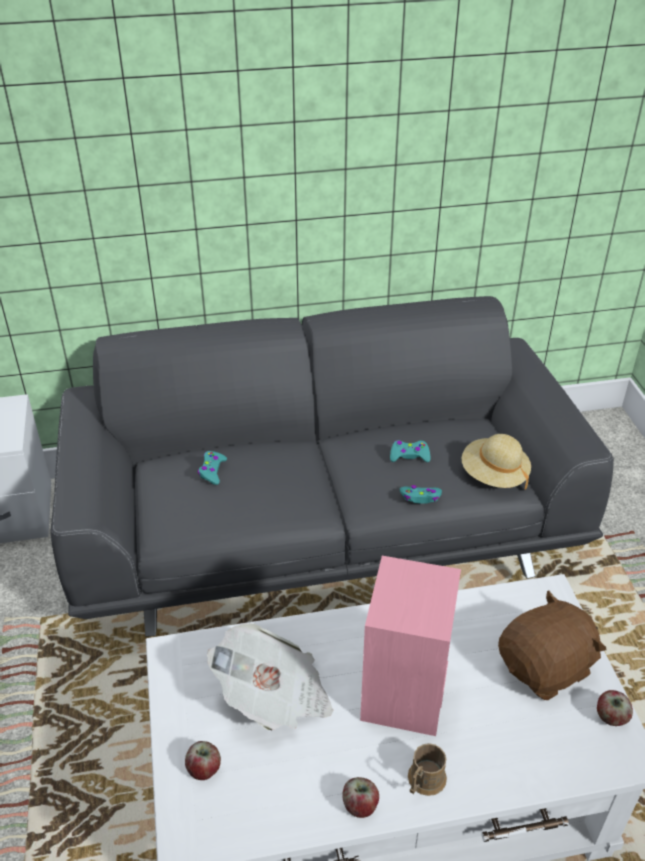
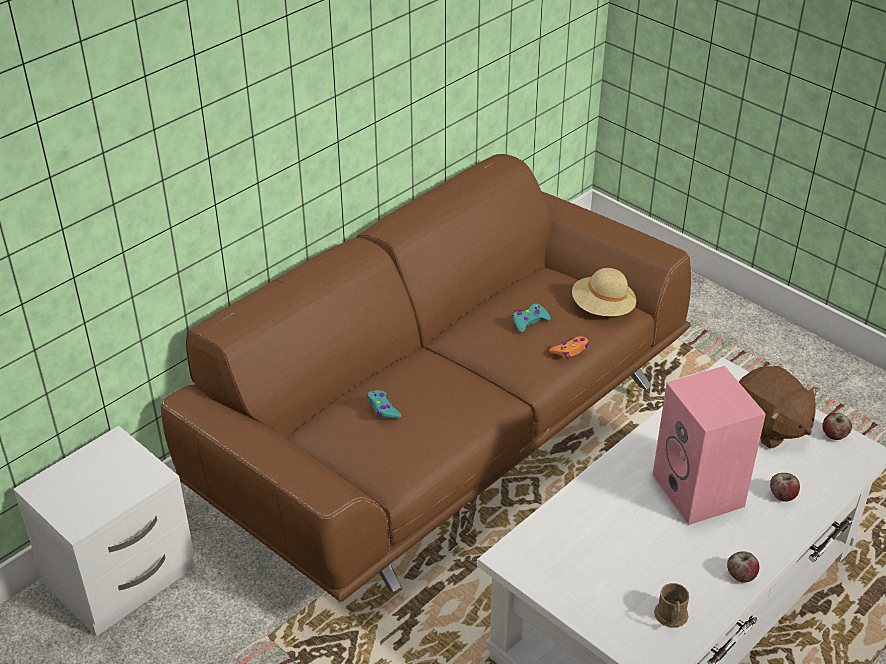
camera: 35 degrees left, 0 degrees up
(204, 769) = (619, 615): apple -> apple (782, 495)
(274, 697) = (616, 543): newspaper -> none
(324, 527) = (443, 432): grey sofa -> brown sofa
(420, 497) = (570, 350): turquoise game controller -> orange game controller
(423, 781) = (764, 538): brown mug -> brown mug (671, 618)
(545, 667) = (769, 426): brown plush toy -> brown plush toy turned 120 degrees clockwise

